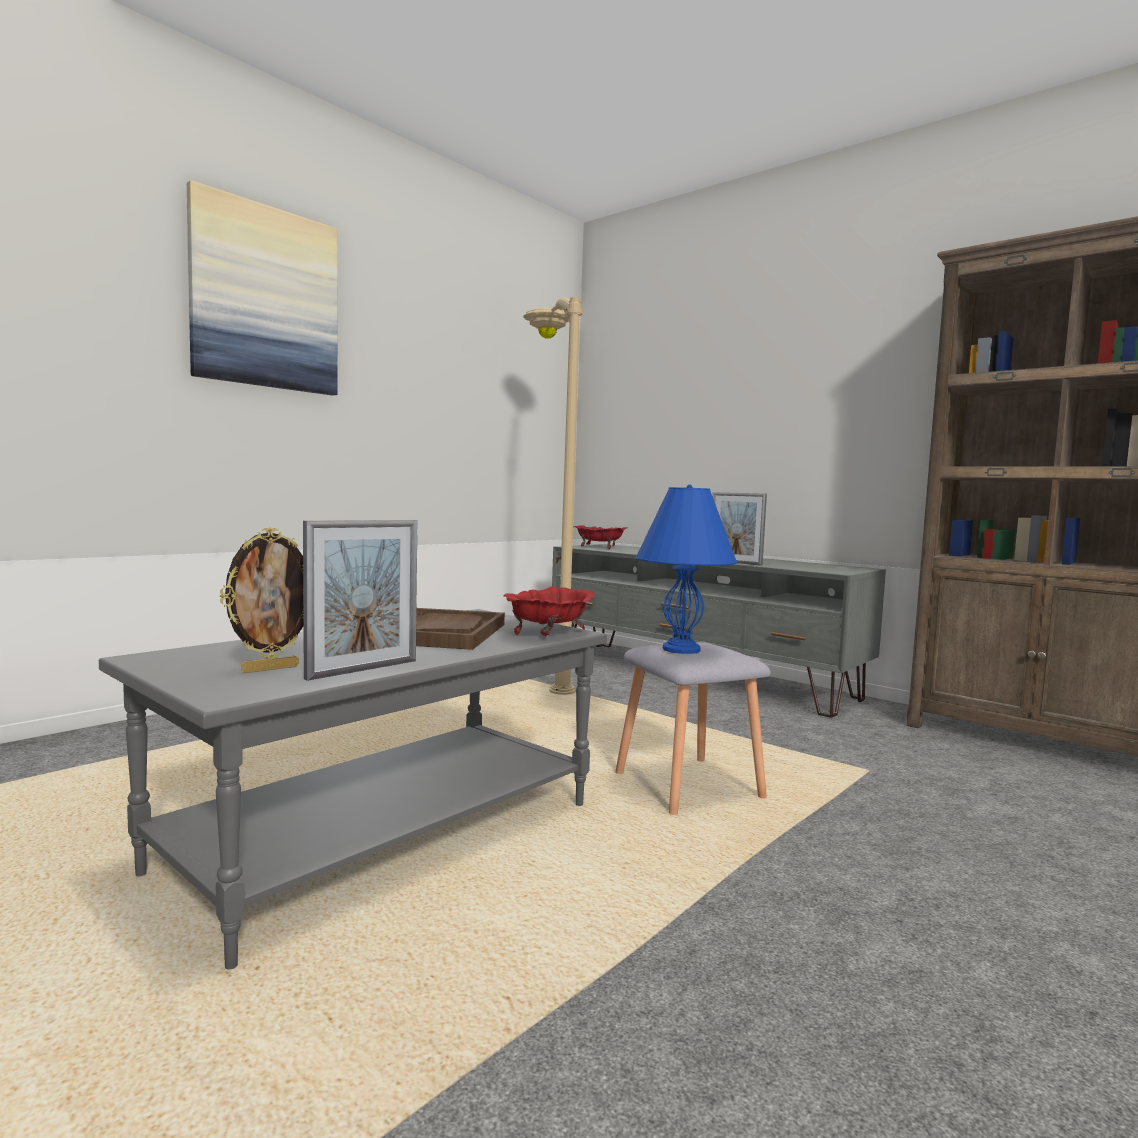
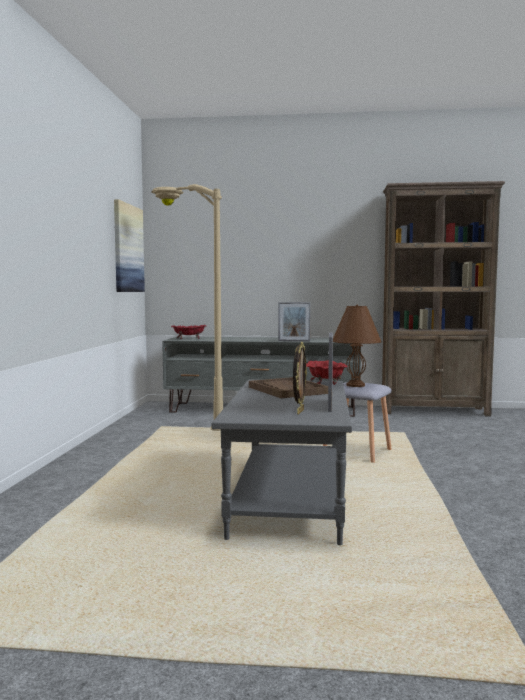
camera: 35 degrees left, 0 degrees up
(265, 298) = (35, 177): picture -> picture (127, 248)
(680, 649) = (355, 385): blue table lamp -> brown table lamp

